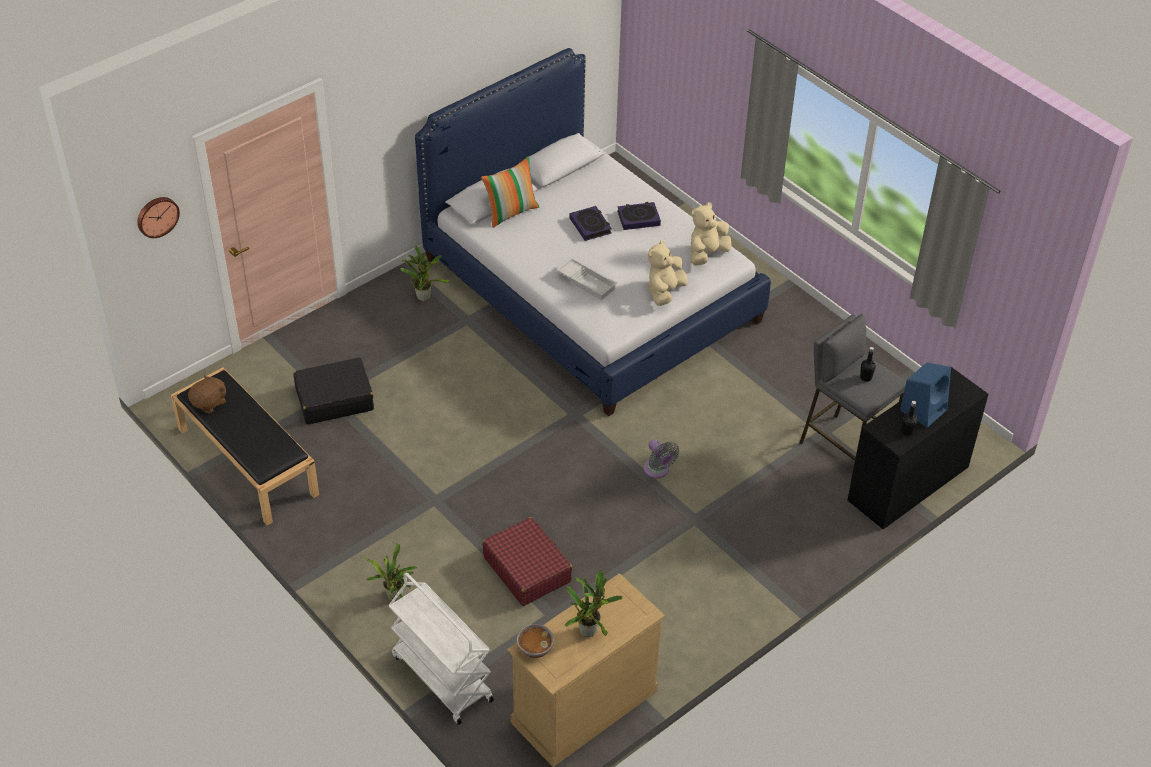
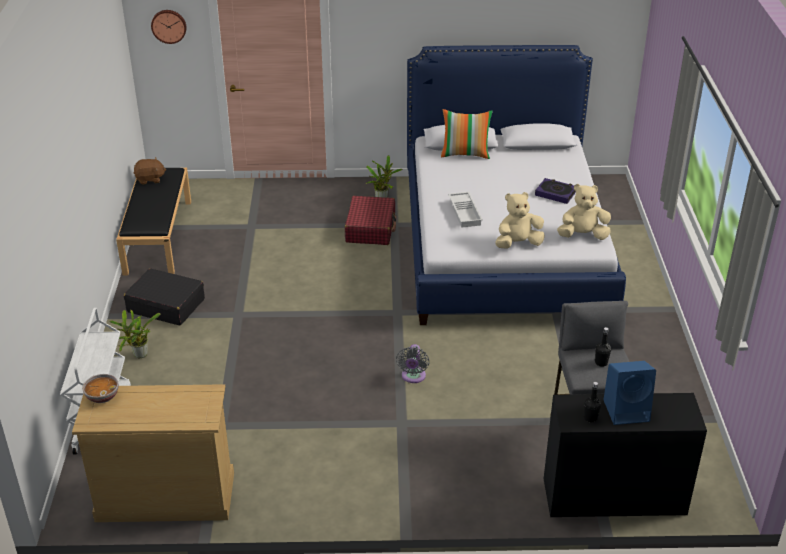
camera: 40 degrees right, 10 degrees down
(334, 399) = (252, 228): black suitcase -> black suitcase (166, 305)
(527, 569) = (242, 387): red suitcase -> red suitcase (370, 228)
(590, 226) = (512, 183): book -> none
(590, 629) = (154, 407): potted plant -> none

